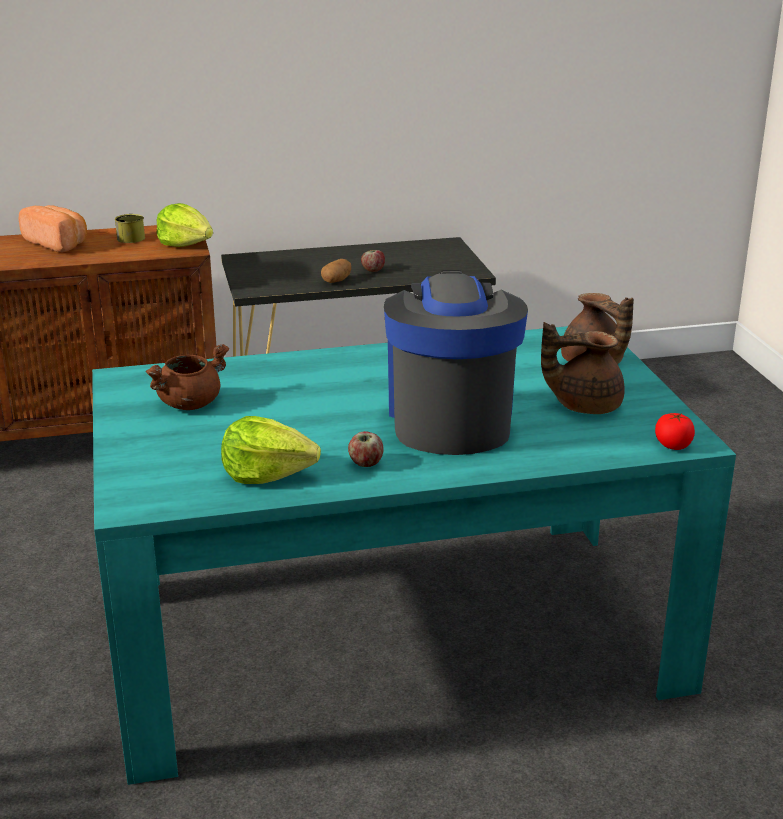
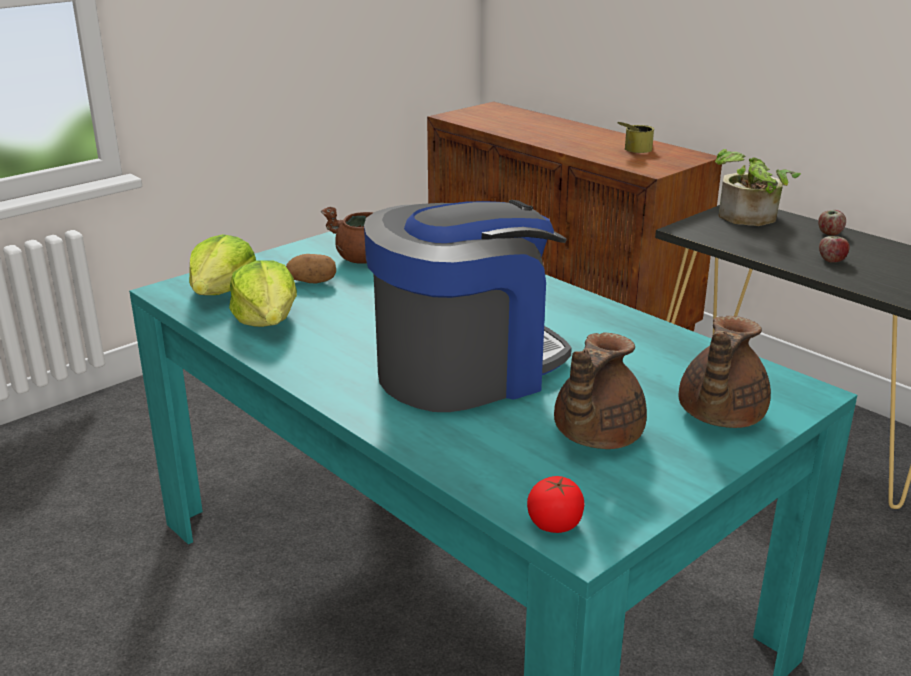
camera: 60 degrees right, 0 degrees up
(58, 243) = (585, 135): bread -> none
(186, 244) = (663, 166): lettuce -> lettuce (222, 292)
(266, 265) = (748, 219): none -> potted plant
(336, 281) = (773, 253): potato -> potato (312, 281)
(365, 463) = (325, 355): apple -> apple (829, 233)
(584, 405) = (594, 436): brown teapot -> brown teapot turned 120 degrees counterclockwise

